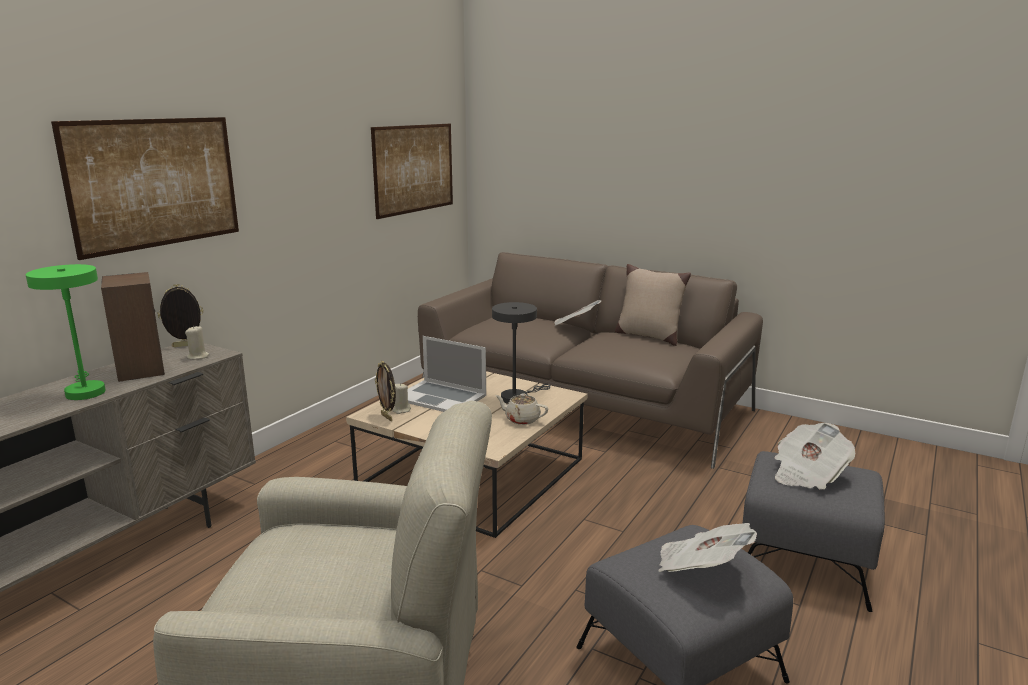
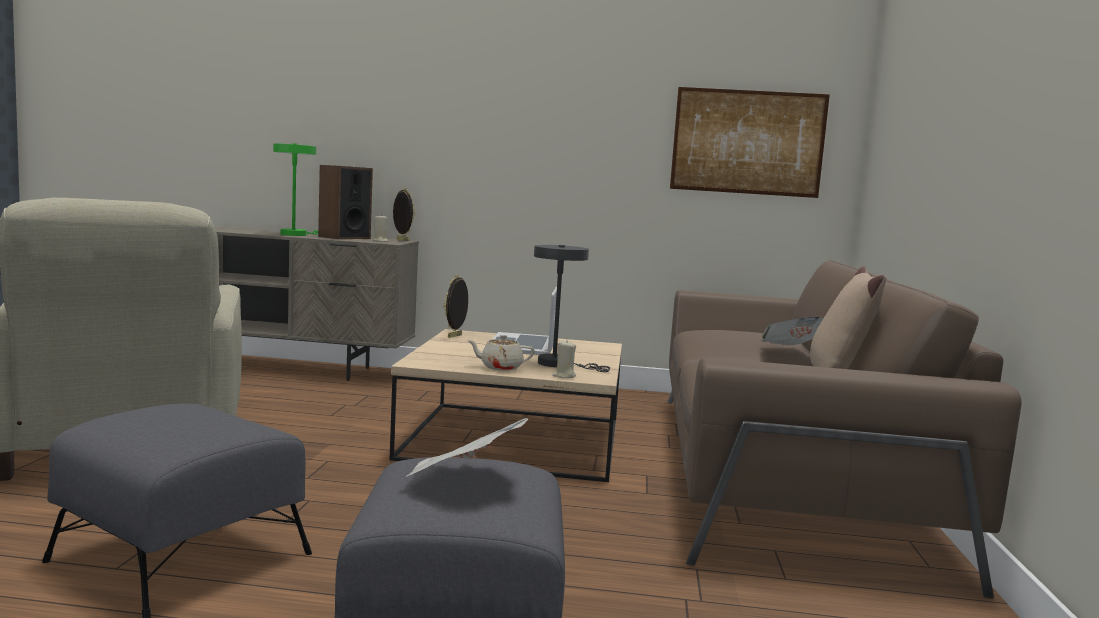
camera: 65 degrees right, 10 degrees down
(155, 183) = (420, 110): picture -> none
(401, 410) = (476, 338): beige candle -> beige candle (564, 376)
(521, 419) = (500, 367): beige teapot -> beige teapot turned 90 degrees counterclockwise
(700, 568) = (174, 426): newspaper -> none

